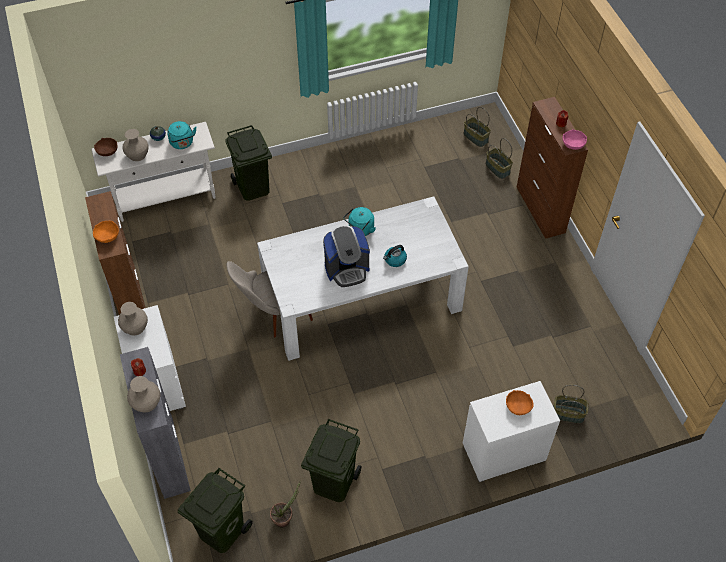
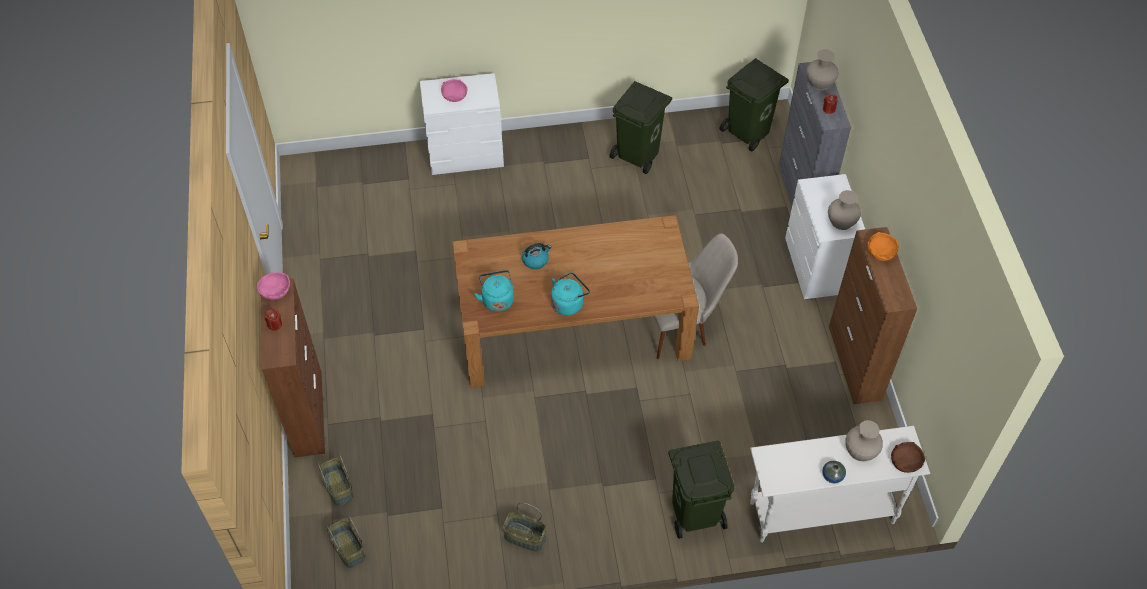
camera: 170 degrees left, 0 degrees up
(182, 143) = (796, 459): turquoise kettle -> turquoise kettle (497, 299)
(285, 518) = (688, 133): potted plant -> none
(347, 269) = (594, 258): coffee machine -> none
(362, 299) = (573, 327): white dining table -> brown dining table
(518, 406) = (454, 96): orange bowl -> pink bowl
(568, 413) = (387, 179): basket -> basket (524, 538)

